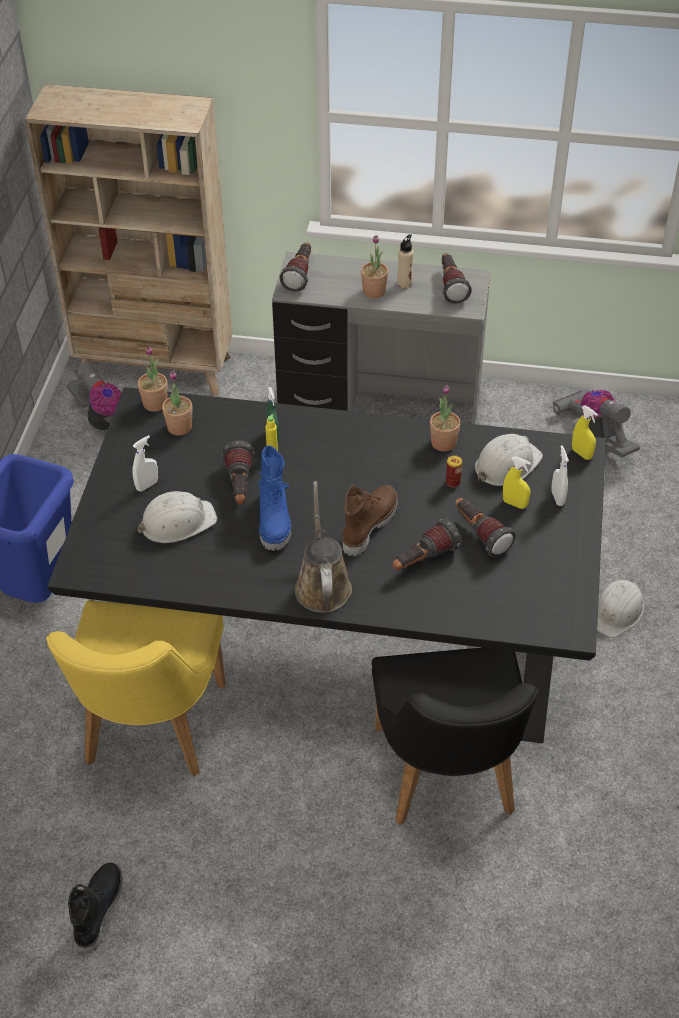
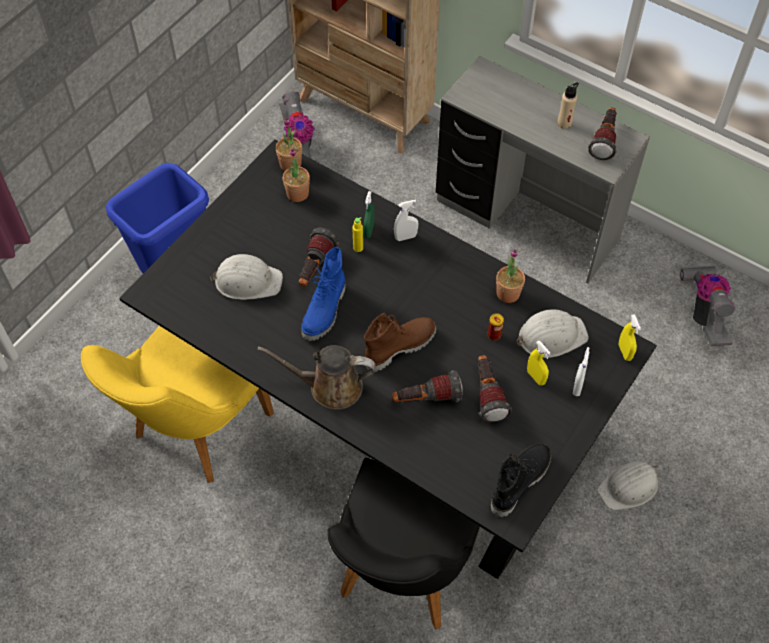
camera: 25 degrees right, 10 degrees up
(98, 910) = (82, 561): black boot -> black boot (519, 481)
(147, 485) = (243, 238): white spray bottle -> white spray bottle (405, 237)
(300, 274) = (478, 82): flashlight -> none
(322, 585) = (330, 387): brown watering can -> brown watering can turned 105 degrees counterclockwise
(374, 291) = (533, 122): potted plant -> none

